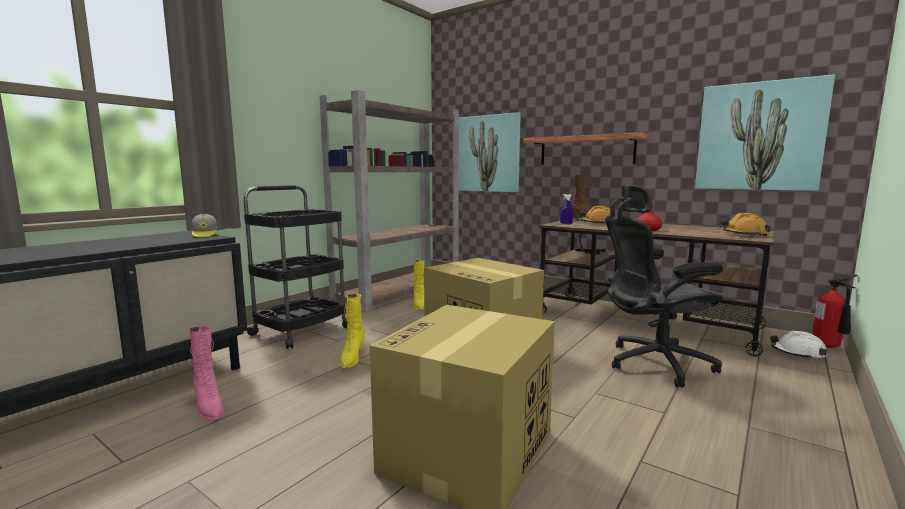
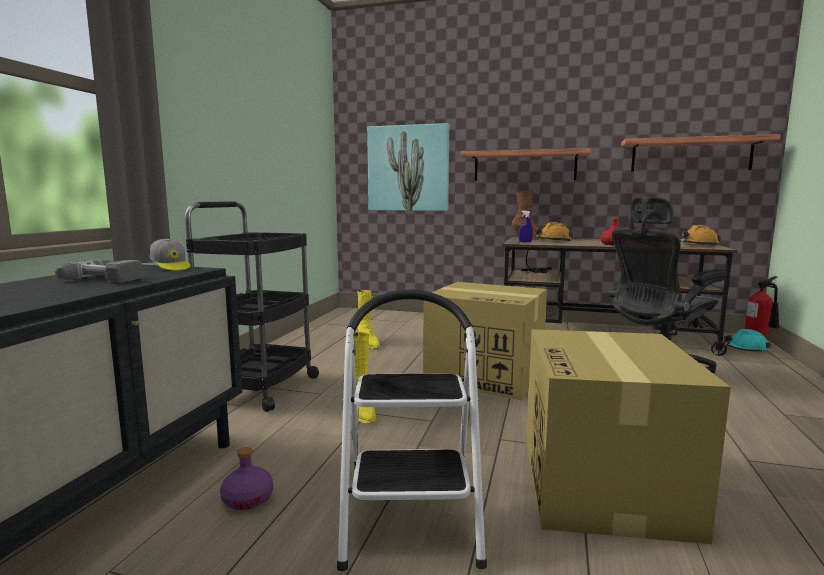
camera: 20 degrees left, 0 degrees up
(149, 240) = (111, 277): none -> power drill
(209, 407) = (248, 499): pink boot -> purple bottle
(299, 438) = (411, 510): none -> step ladder
(400, 291) = (326, 330): brown bookcase -> none
(759, 136) = (690, 155): picture -> shelf
(797, 353) = (745, 349): white hard hat -> turquoise hard hat

